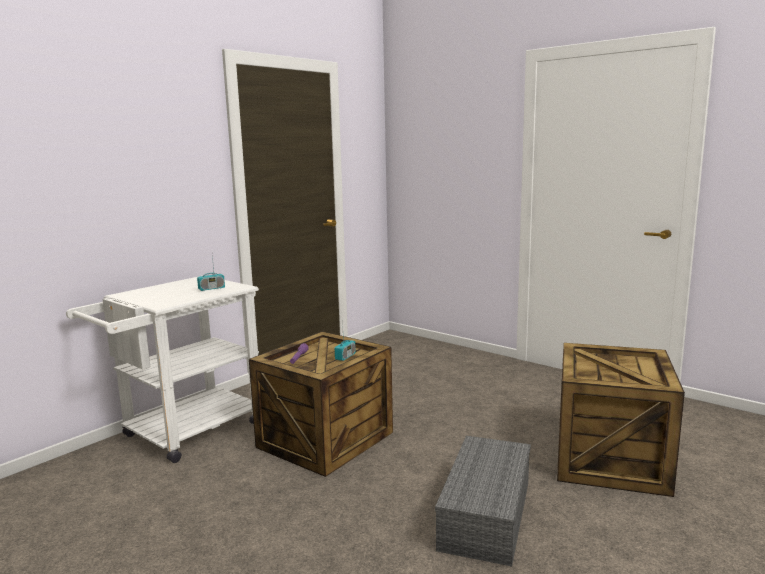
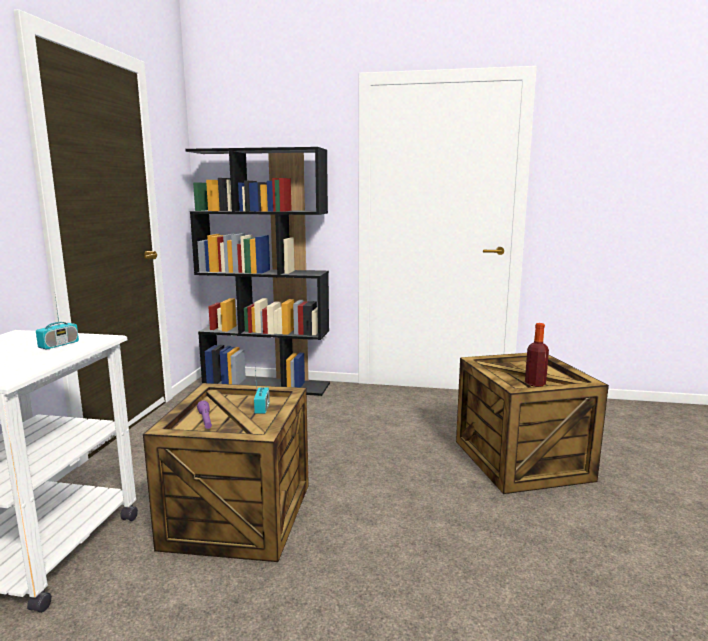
camera: 30 degrees left, 0 degrees up
(431, 347) = (267, 385): none -> black bookcase
(484, 513) = (477, 548): grey storage box -> none
(610, 378) = (535, 384): none -> bottle

